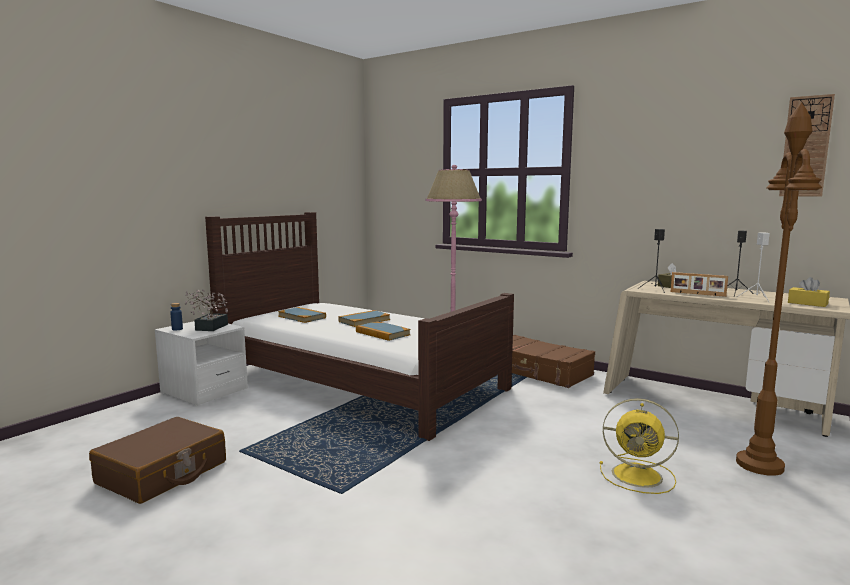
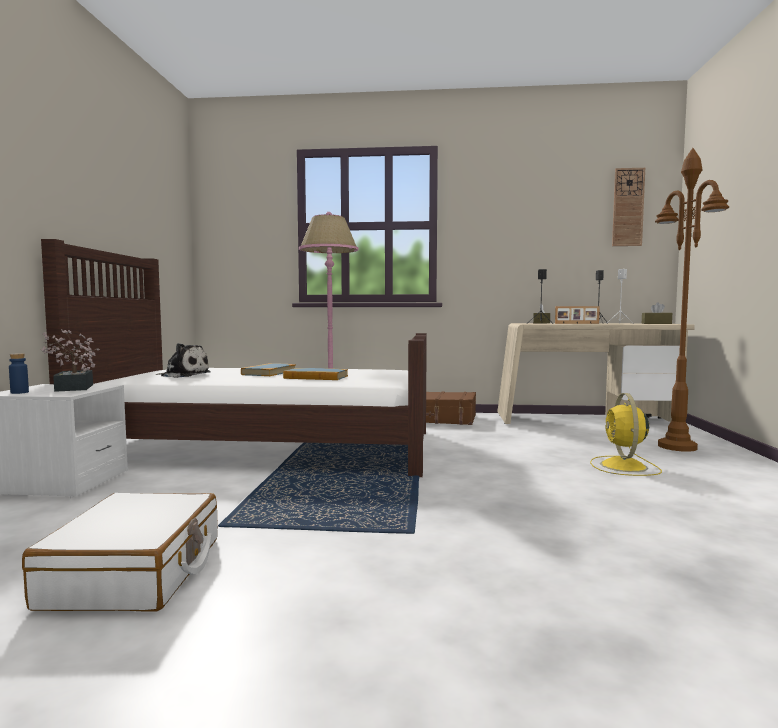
camera: 30 degrees left, 5 degrees down
(162, 473) = (136, 572): brown suitcase -> white suitcase
(302, 317) = (184, 375): book -> plush toy
(639, 476) = (624, 466): yellow fan -> yellow fan turned 105 degrees clockwise
(807, 303) = (656, 323): yellow tissue box -> brown tissue box

